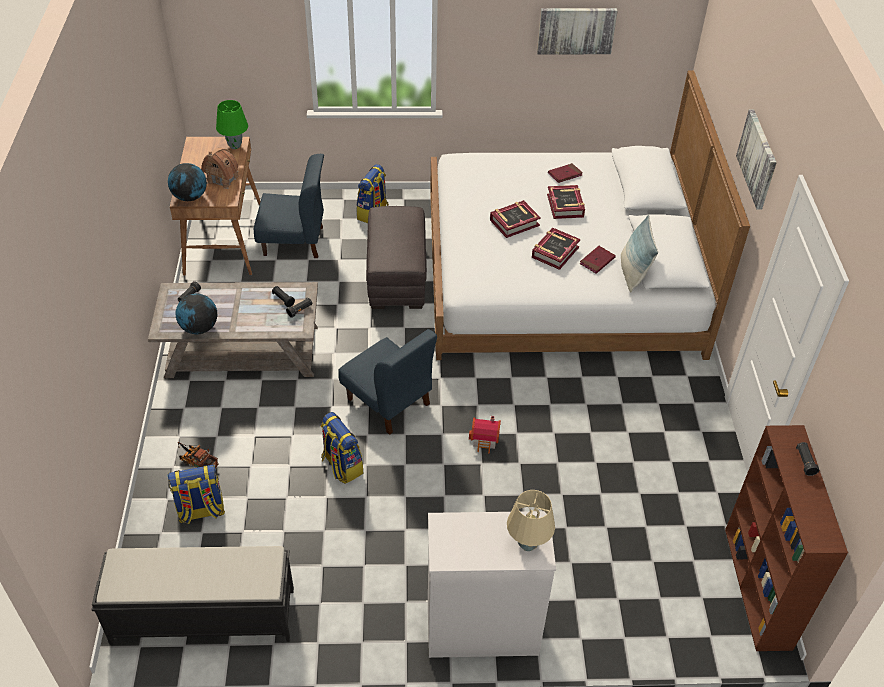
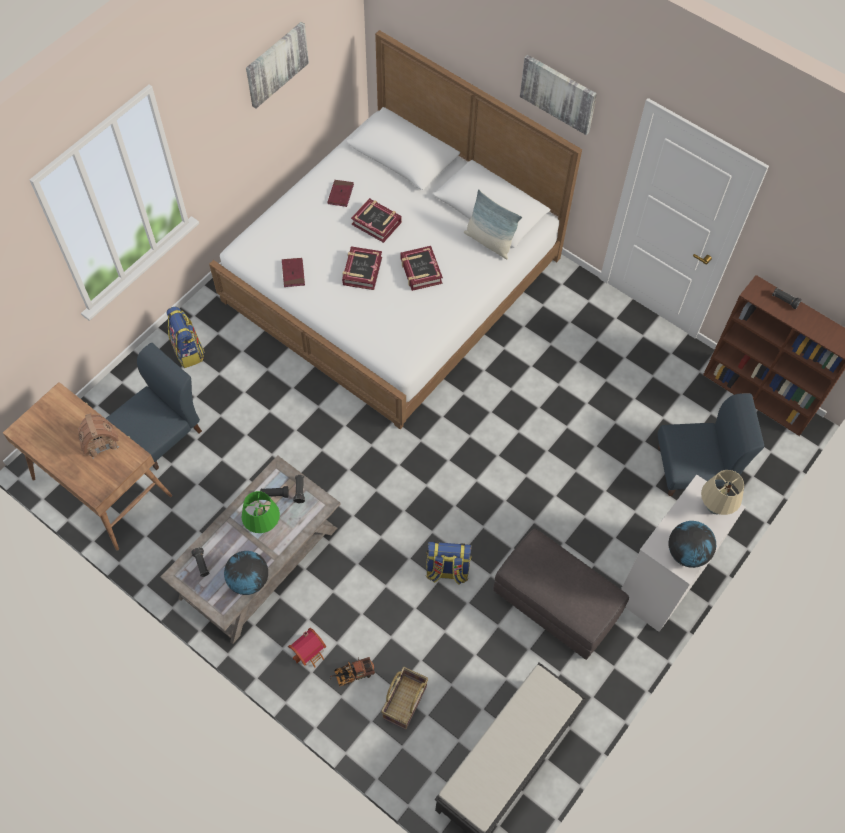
camera: 50 degrees left, 15 degrees up
(190, 197) = (99, 484): globe -> globe (687, 552)
(201, 511) = (405, 703): backpack -> basket
(234, 146) = (61, 402): green table lamp -> green table lamp (263, 527)
(388, 402) = (412, 493): blue chair -> blue chair (694, 470)
(397, 276) = (283, 388): grey ottoman -> grey ottoman (557, 604)
(485, 440) = (507, 456): toy house -> toy house (310, 651)
(597, 261) = (456, 253): red book -> red book (293, 273)

